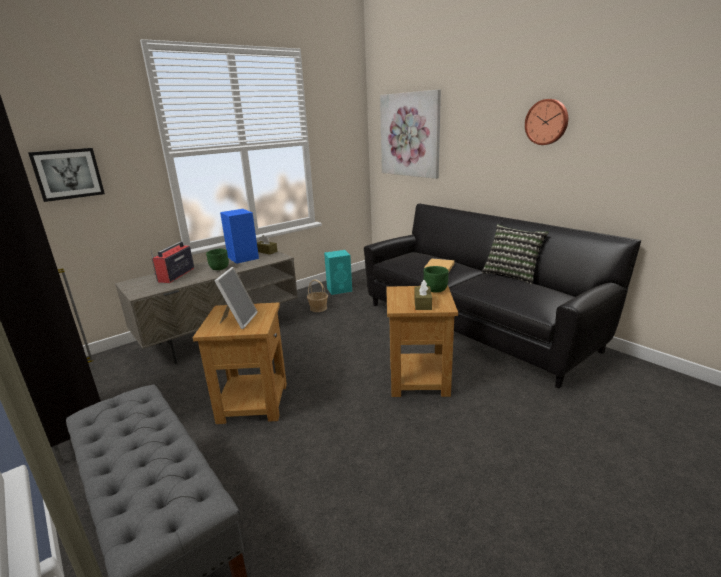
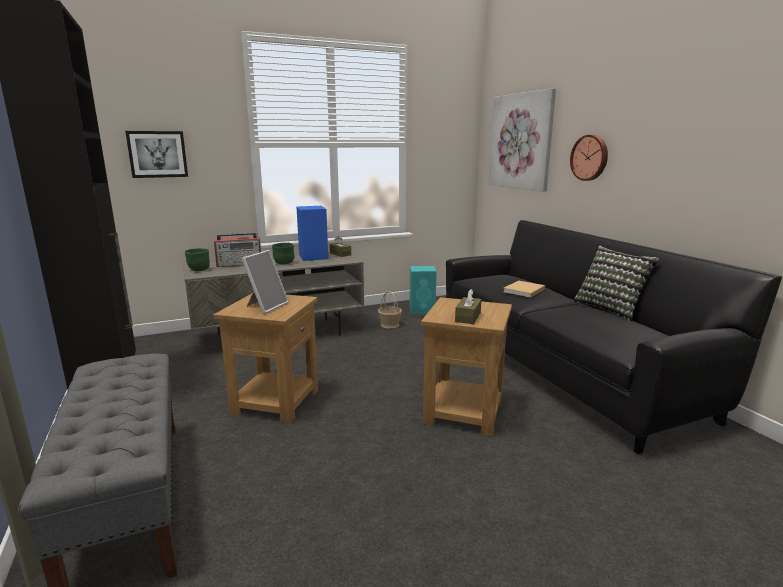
camera: 15 degrees right, 5 degrees down
(176, 275) = (240, 264): radio -> radio turned 135 degrees counterclockwise
(435, 290) = (492, 307): green bowl -> green bowl (199, 270)
(547, 122) = (671, 123): wall clock -> wall clock (590, 158)

